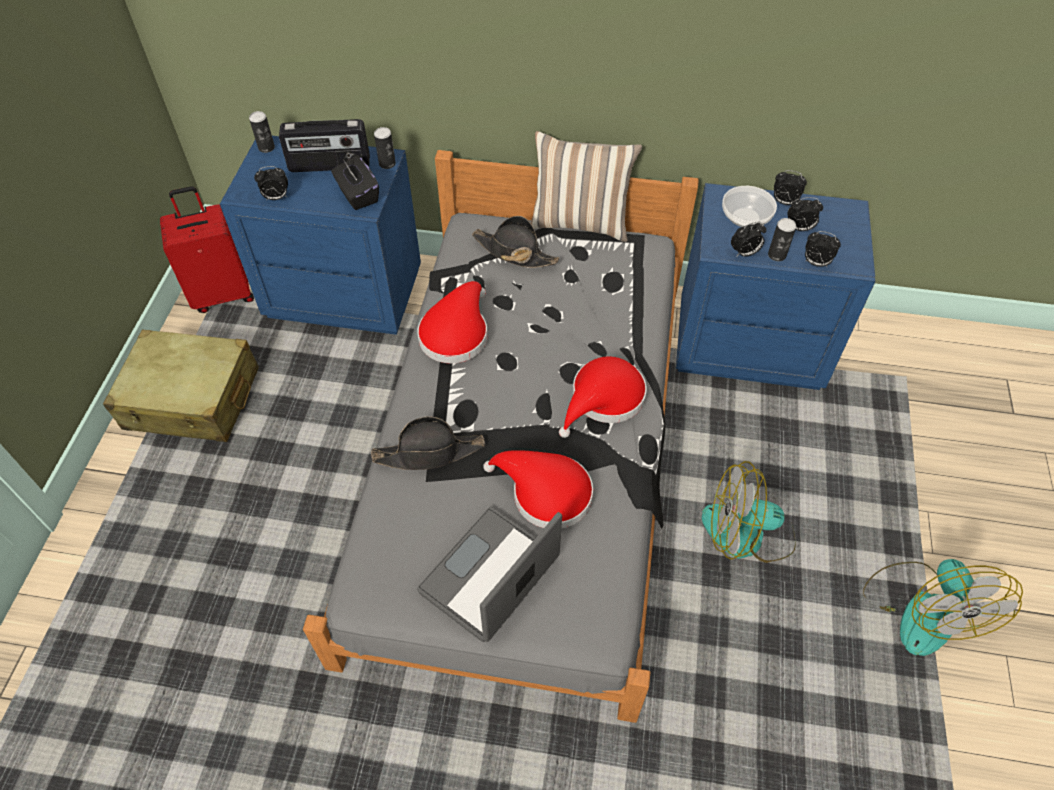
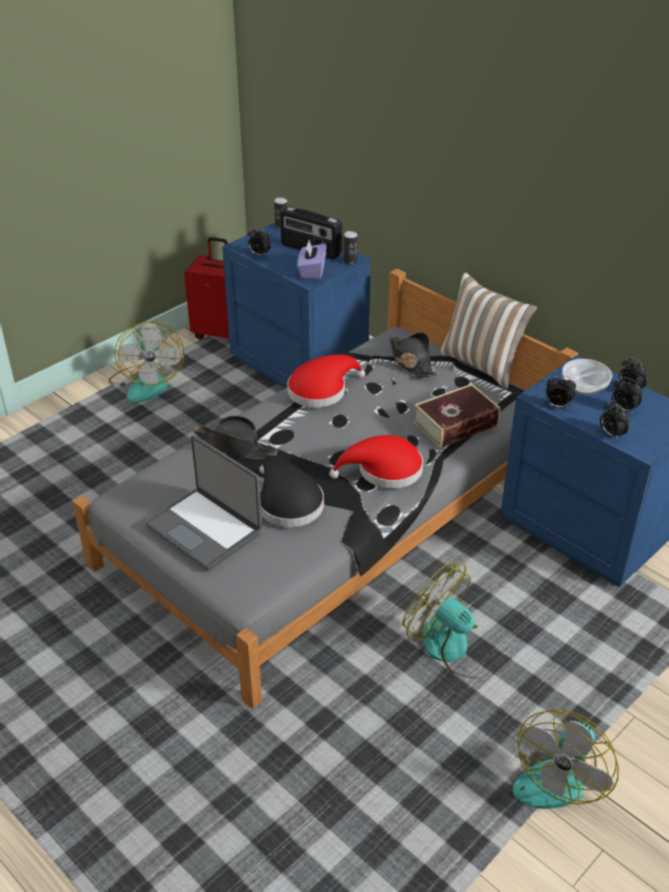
camera: 35 degrees right, 15 degrees down
(192, 399) = (147, 383): beige suitcase -> fan
(357, 195) = (312, 271): black tissue box -> purple tissue box
(491, 576) = (205, 529): laptop -> laptop turned 120 degrees counterclockwise
(545, 493) = (287, 503): red hat -> black hat
(620, 307) = (455, 424): none -> book
(777, 255) = (583, 417): can -> none

